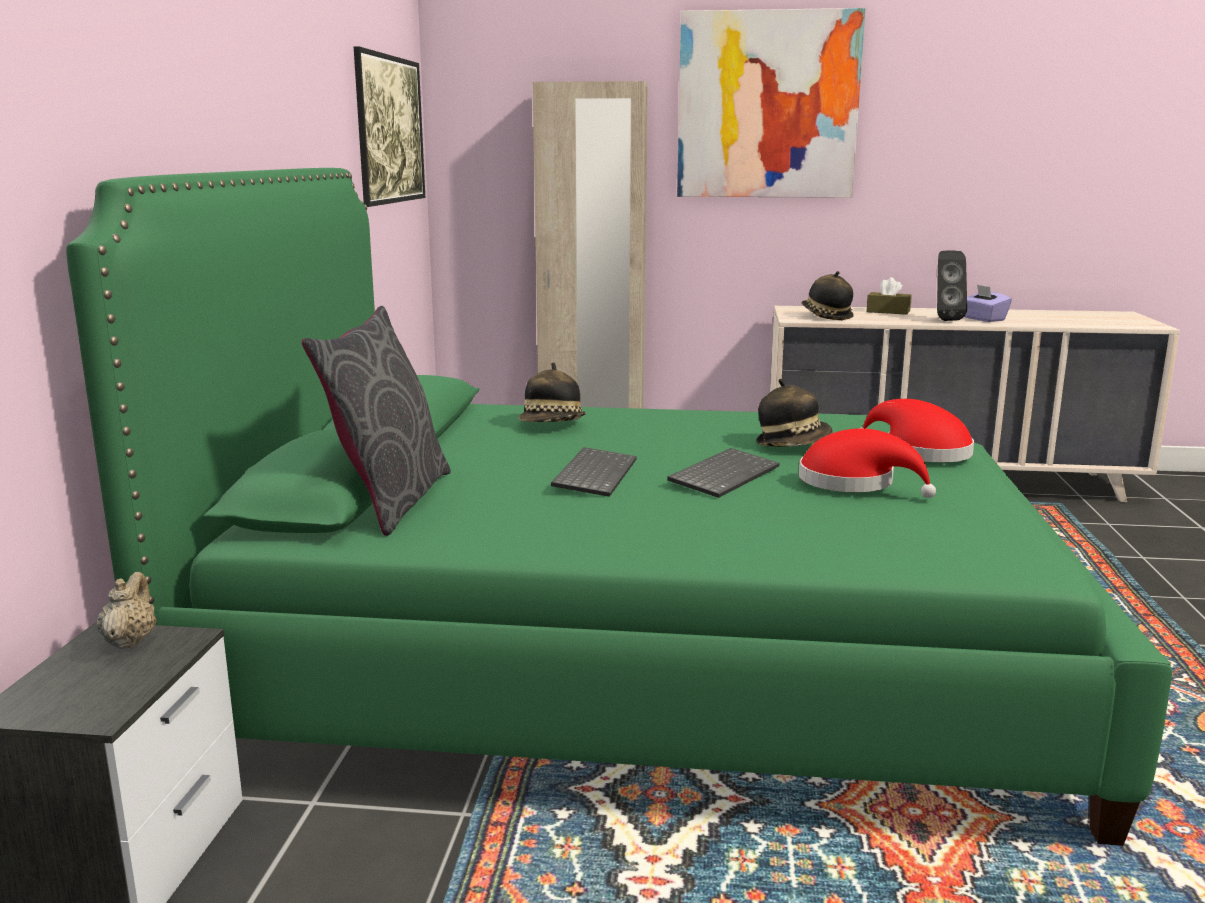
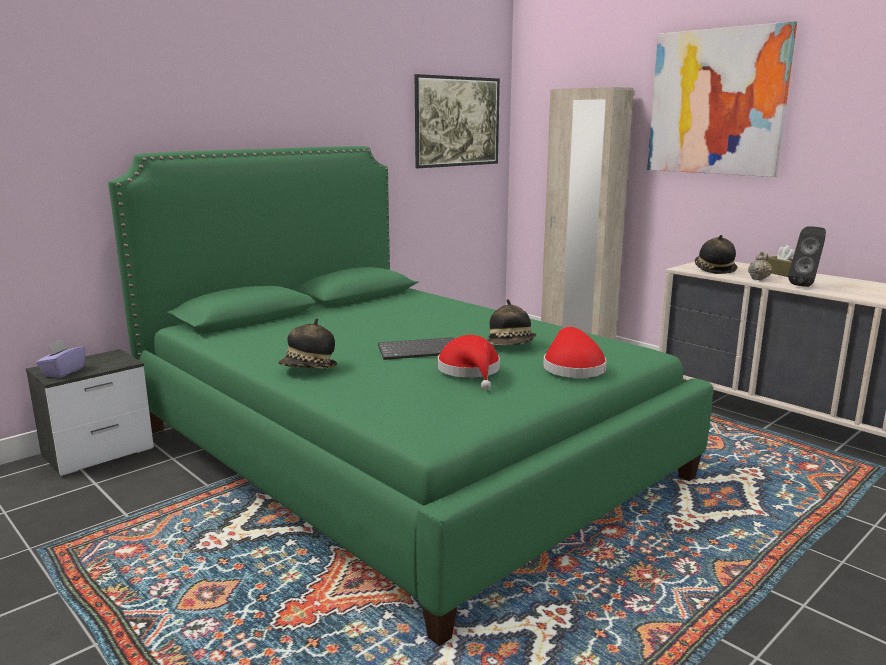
camera: 40 degrees right, 0 degrees up
(130, 641) = (112, 358): beige teapot -> beige teapot (758, 279)
(389, 500) = (259, 325): grey pillow -> none
(552, 425) = (419, 308): hat -> hat (309, 369)
(593, 474) = (364, 335): keyboard -> none
(983, 319) = (845, 290): purple tissue box -> purple tissue box (63, 372)

